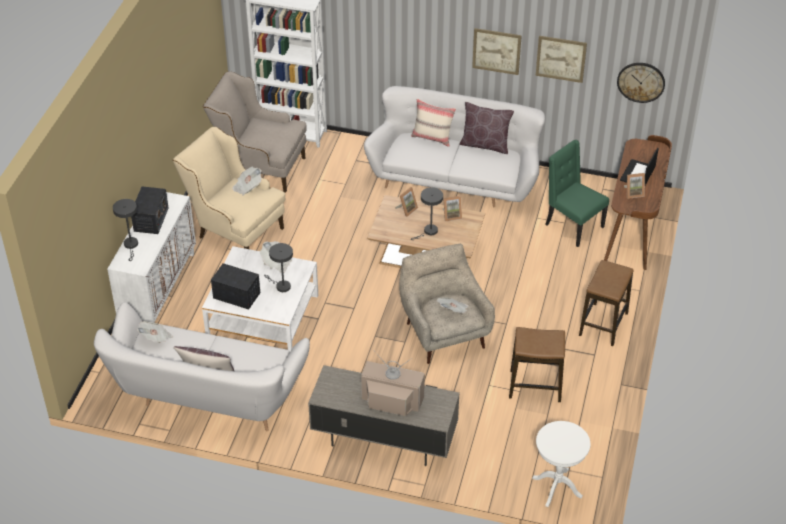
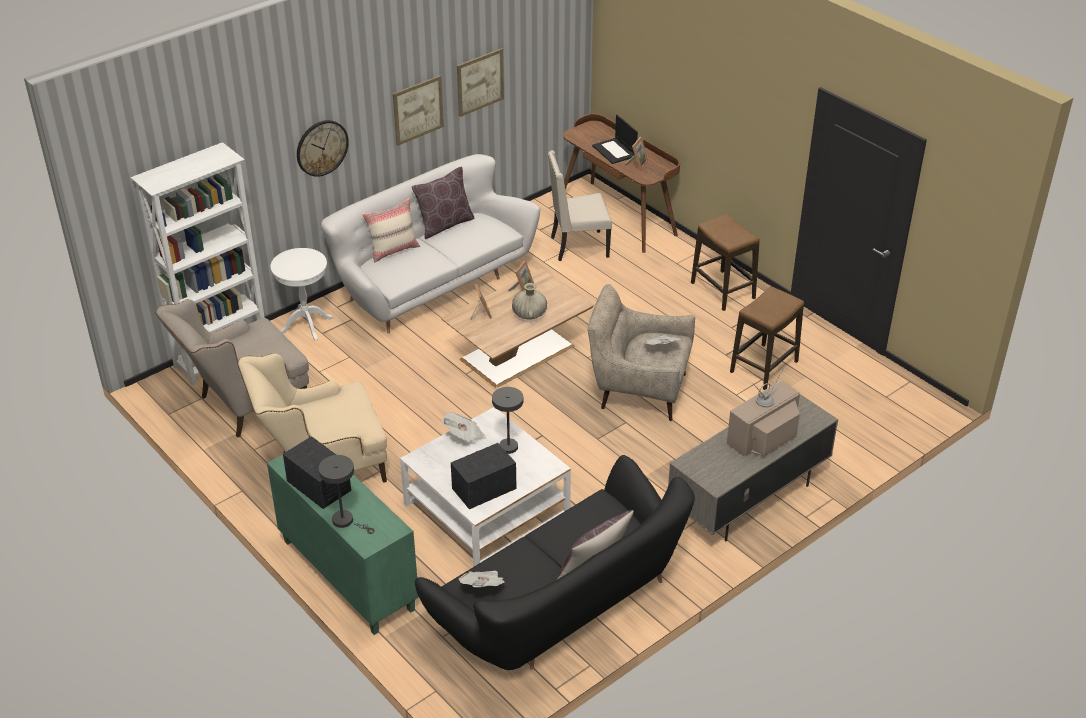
camera: 55 degrees left, 5 degrees down
(158, 287) = (346, 575): white cabinet -> green cabinet
(205, 395) = (562, 609): white sofa -> black sofa
(247, 187) = (324, 401): newspaper -> none
(429, 232) = (529, 314): grey table lamp -> beige vase
(557, 487) = (901, 414): white side table -> white side table (306, 325)
(572, 226) = (578, 247): green chair -> beige chair
(641, 82) = (553, 66): wall clock -> wall clock (321, 147)

